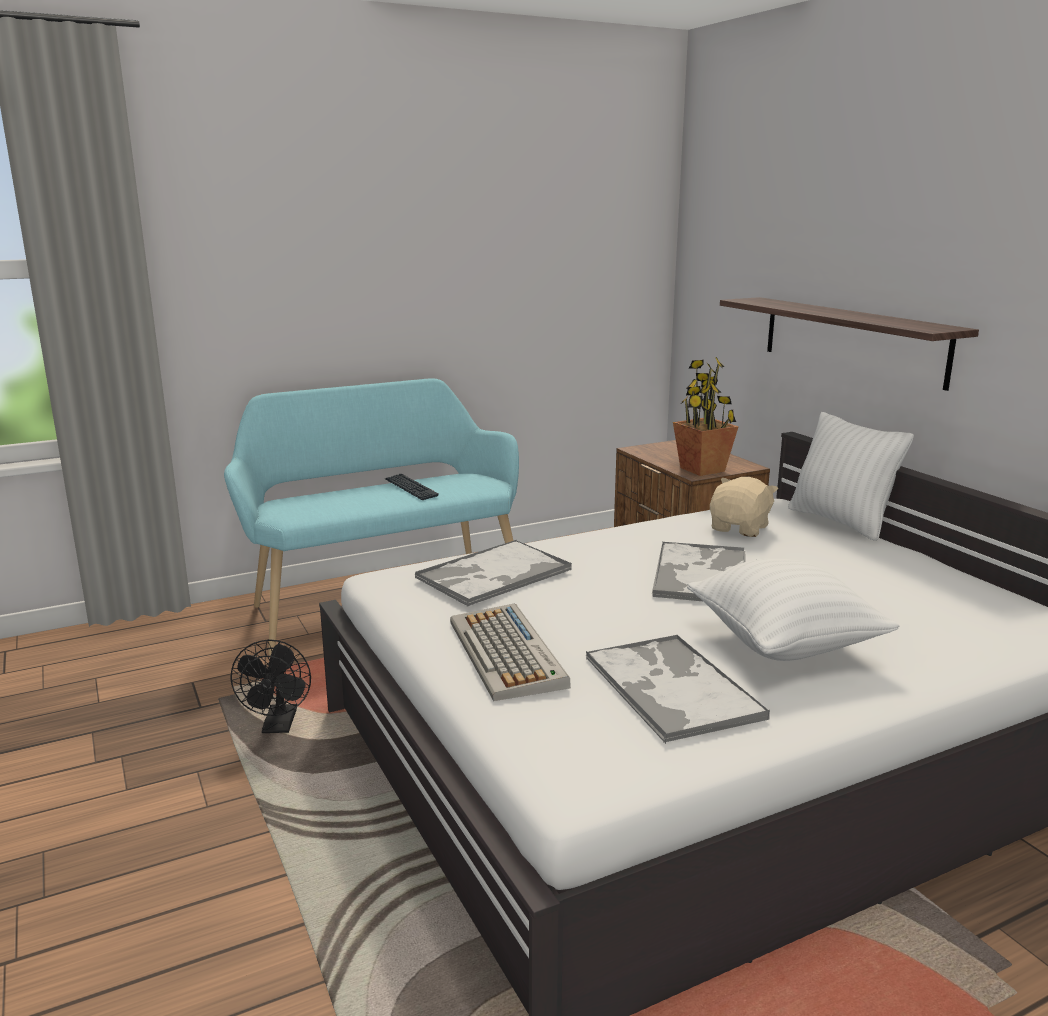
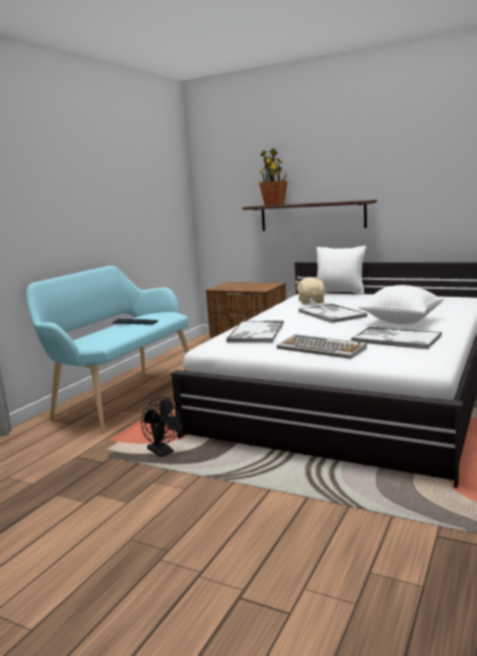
camera: 35 degrees left, 5 degrees down
(702, 470) = (261, 288): potted plant -> potted plant (274, 204)

